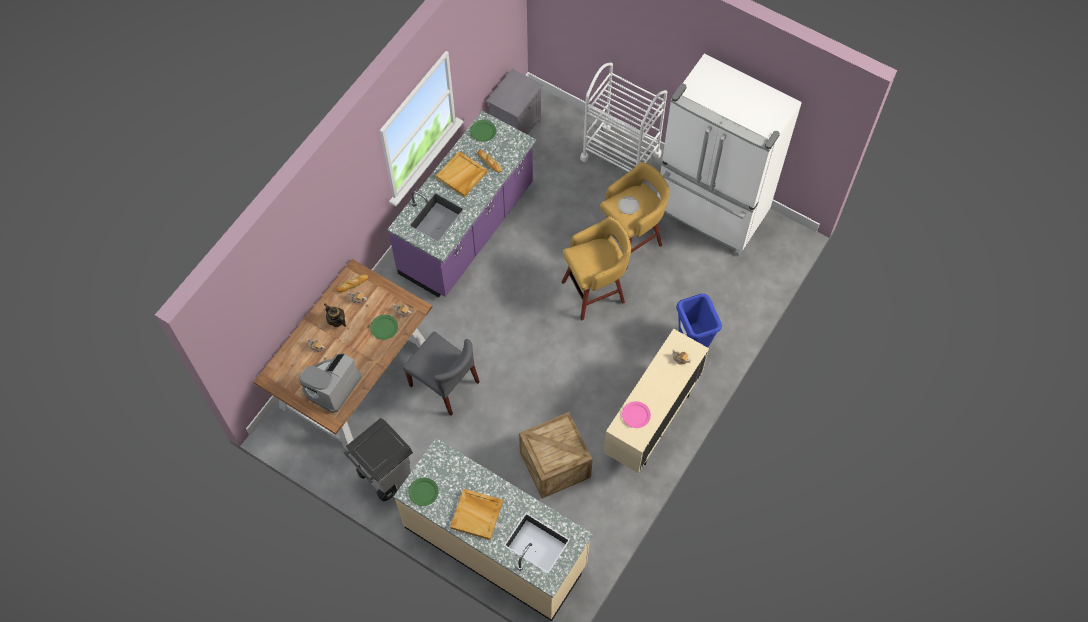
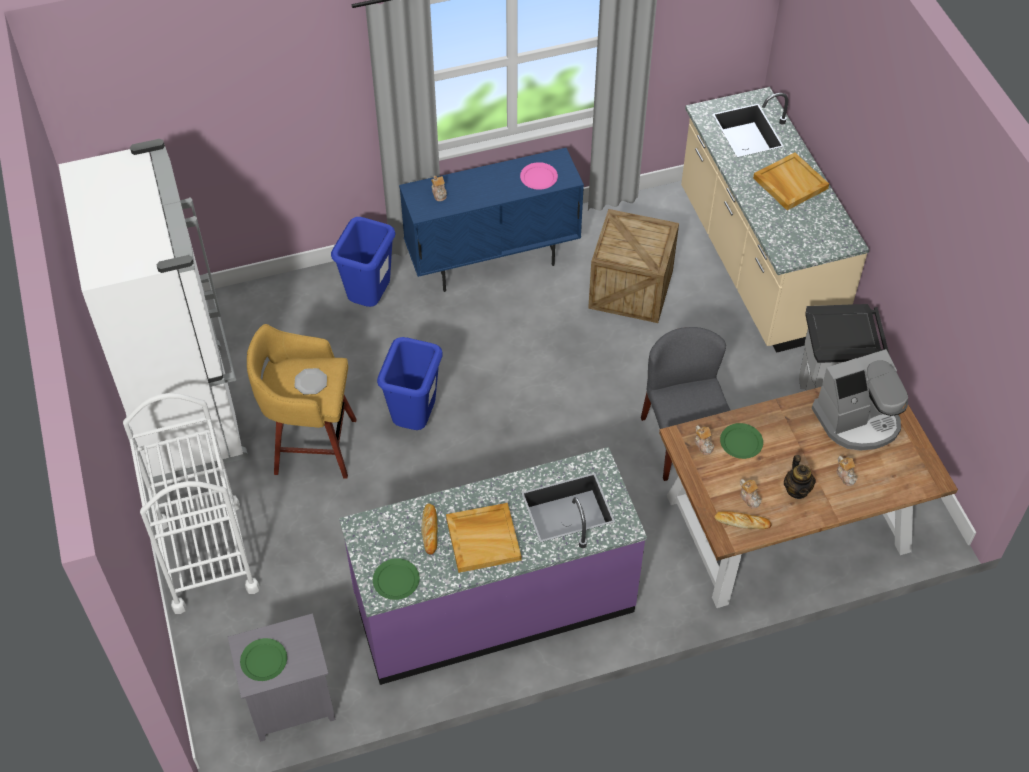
camera: 140 degrees left, 10 degrees down
(423, 492) = (832, 233): green plate -> green plate (264, 661)
(595, 291) = (415, 420): yellow stool -> blue trash can
(651, 422) = (493, 261): beige cabinet -> blue cabinet

